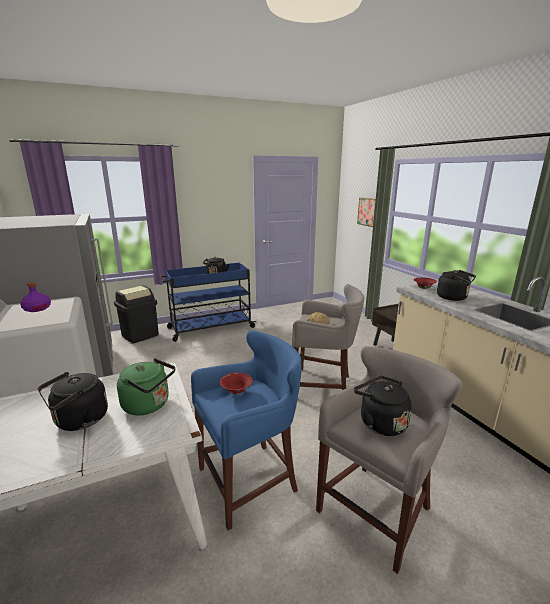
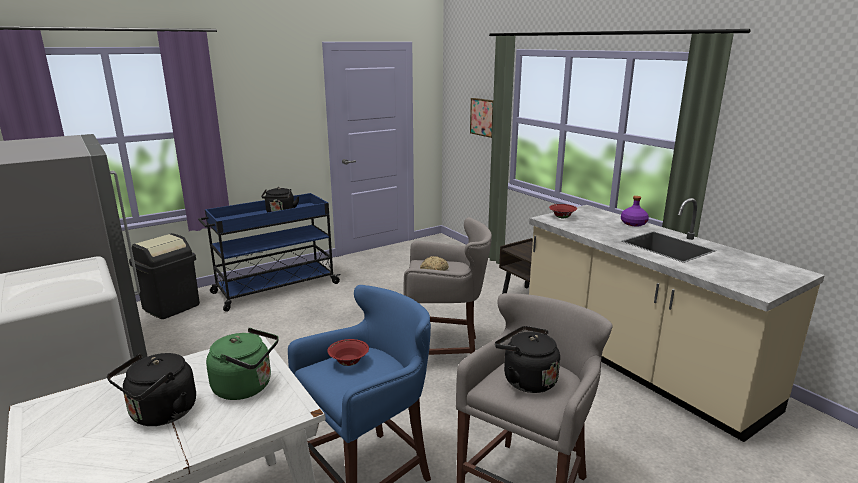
camera: 10 degrees left, 0 degrees up
(37, 309) = (48, 277): purple bottle -> purple bottle (633, 223)
(454, 298) = (598, 228): black kettle -> none

